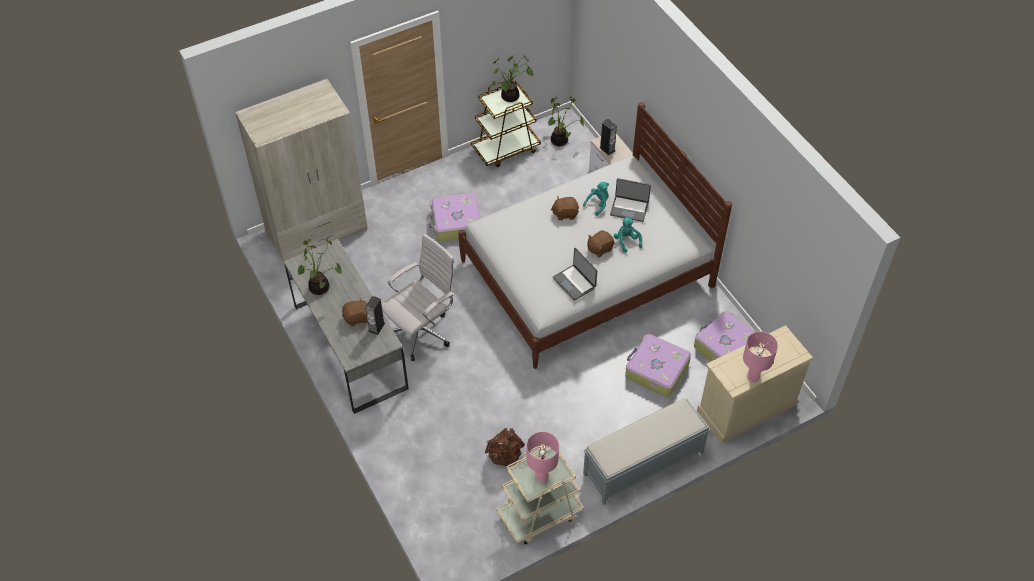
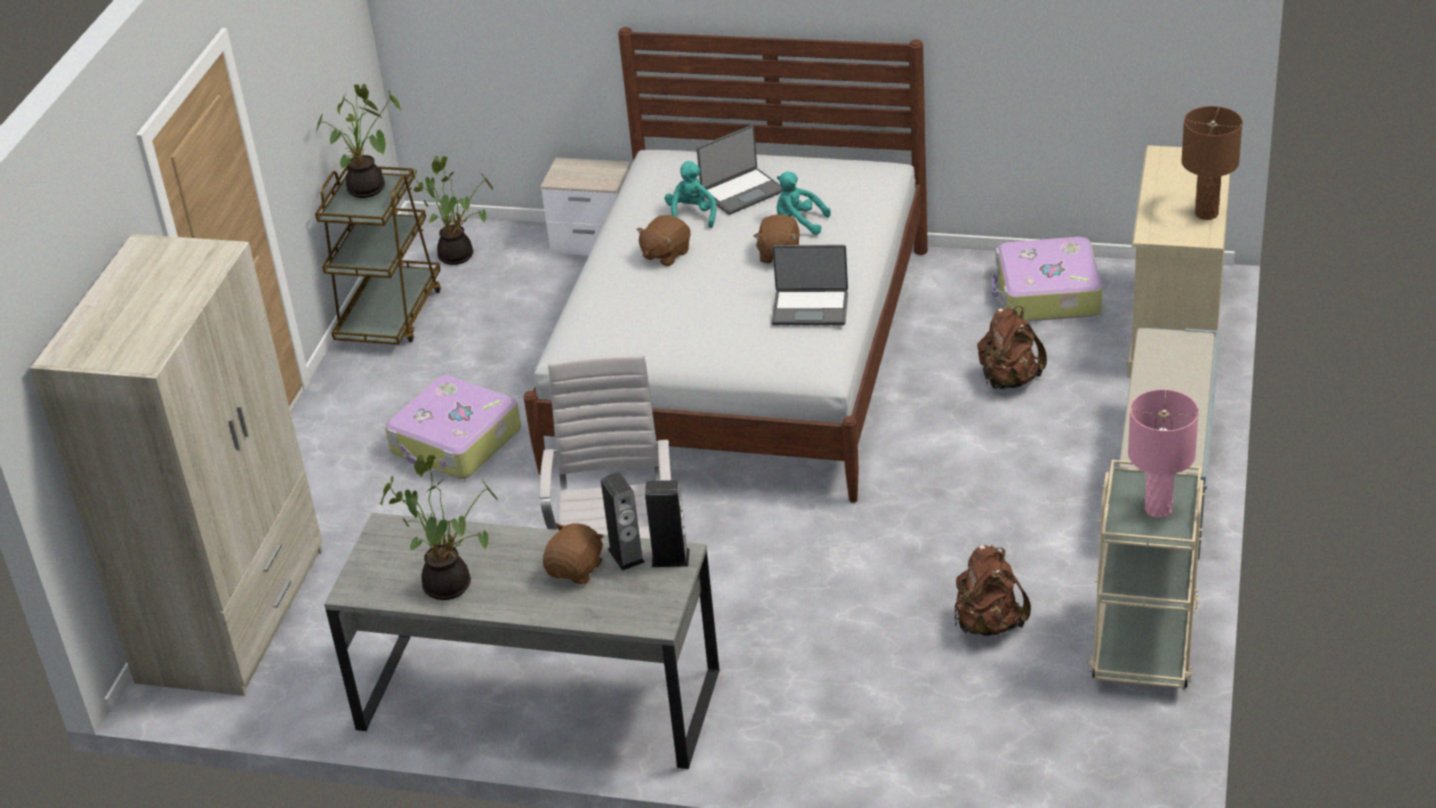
camera: 45 degrees left, 15 degrees down
(607, 149) = (580, 179): speaker -> speaker (670, 558)
(656, 370) = (1009, 379): suitcase -> brown backpack
(753, 377) = (1206, 213): pink table lamp -> brown table lamp

